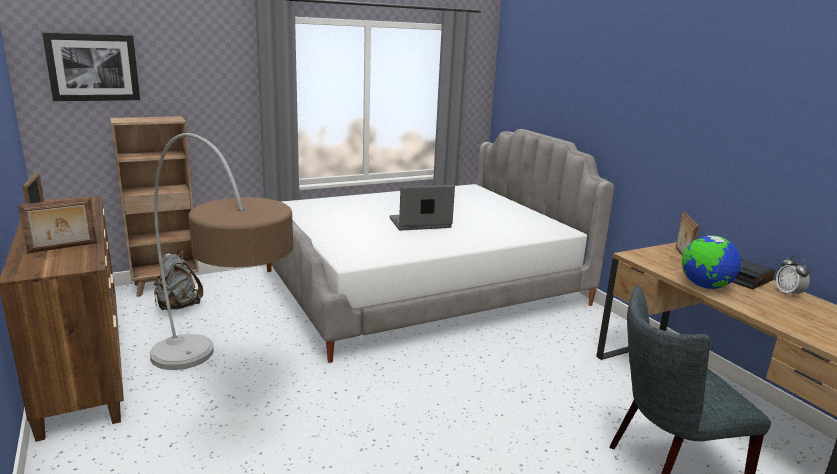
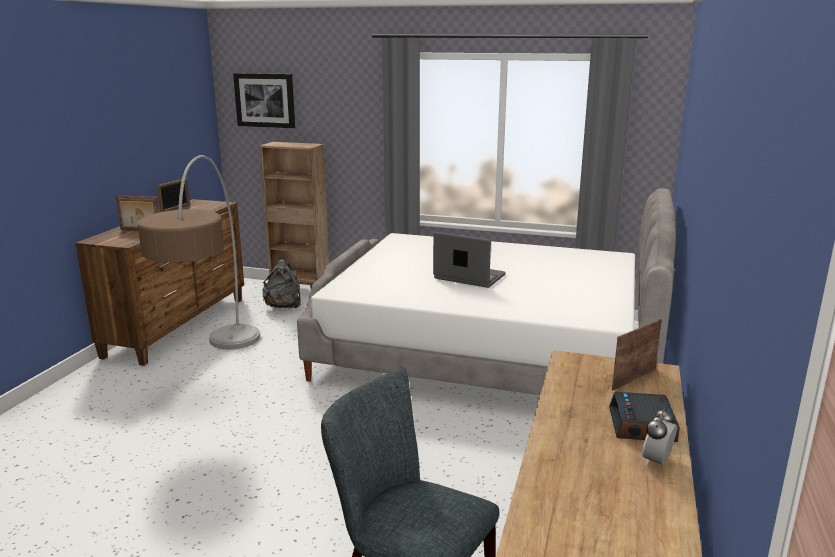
camera: 45 degrees right, 0 degrees up
(705, 286) = (560, 412): globe -> none

